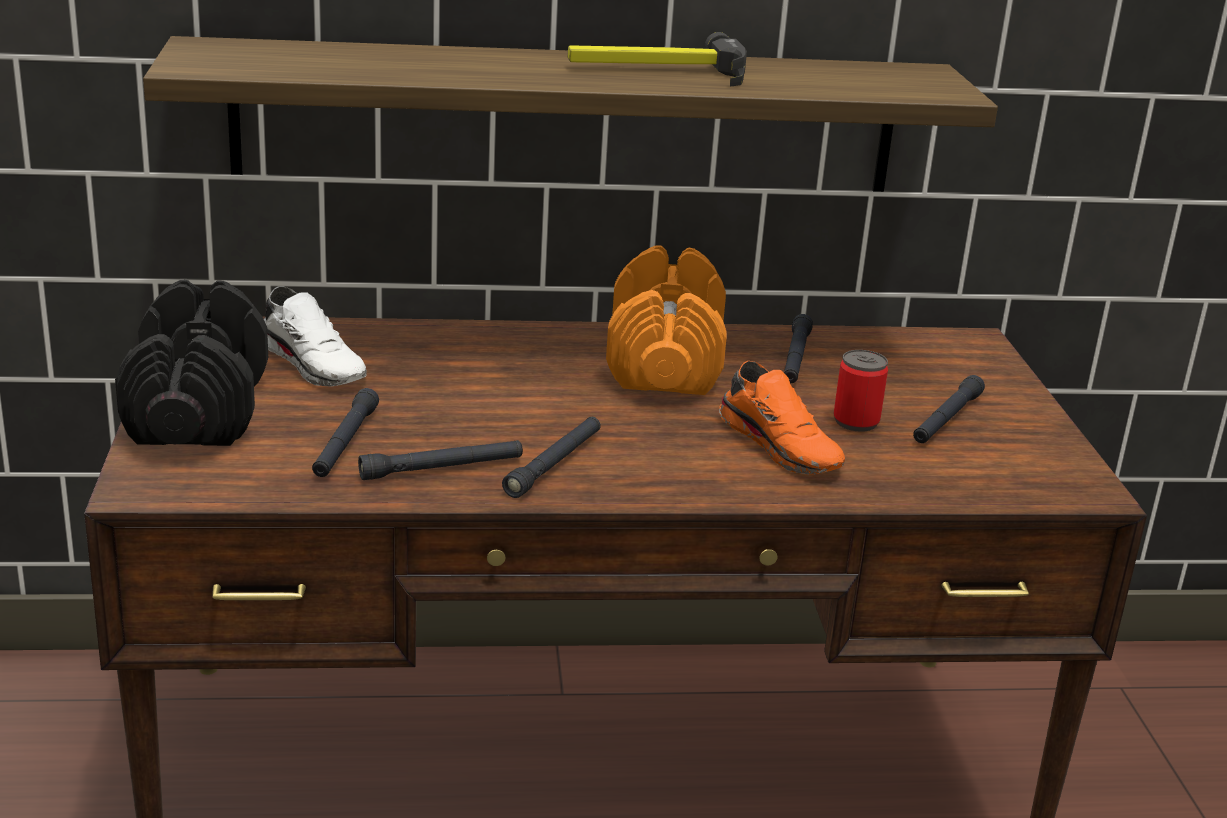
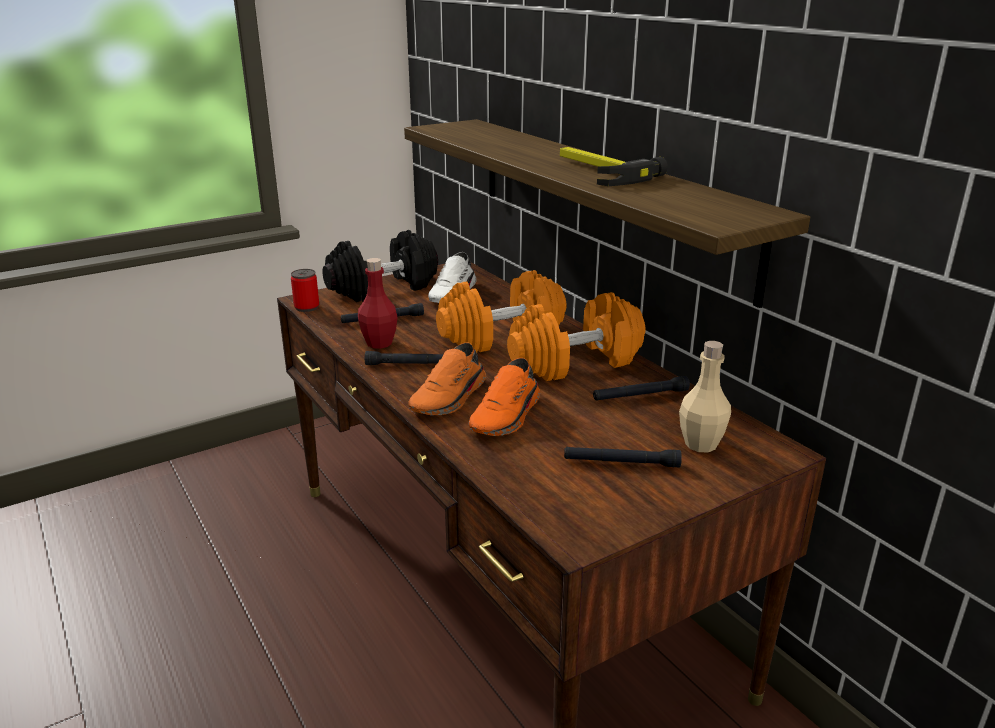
camera: 65 degrees right, 0 degrees up
(442, 469) = (379, 343): black flashlight -> red bottle
(524, 378) = (502, 335): none -> orange dumbbell
(695, 466) = (450, 398): none -> orange shoe
(856, 422) = (572, 432): can -> can (307, 307)
(934, 369) = (700, 444): none -> beige bottle

